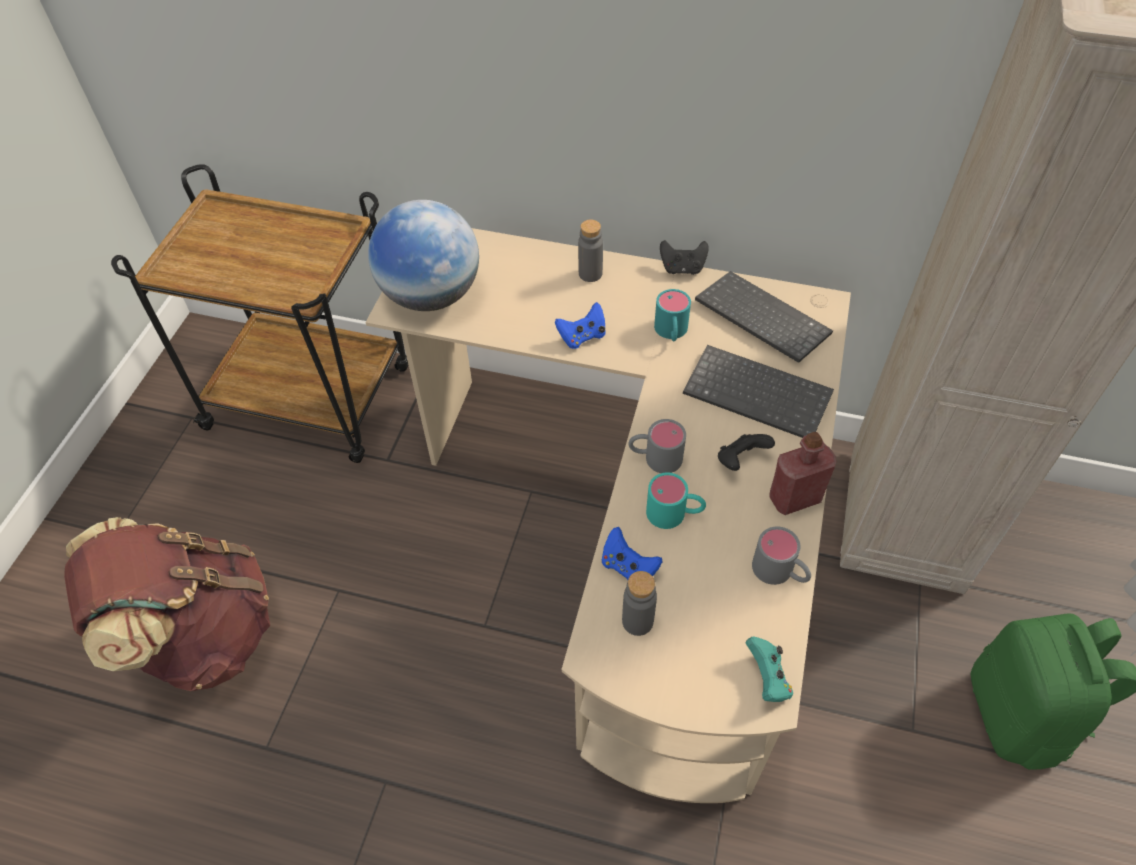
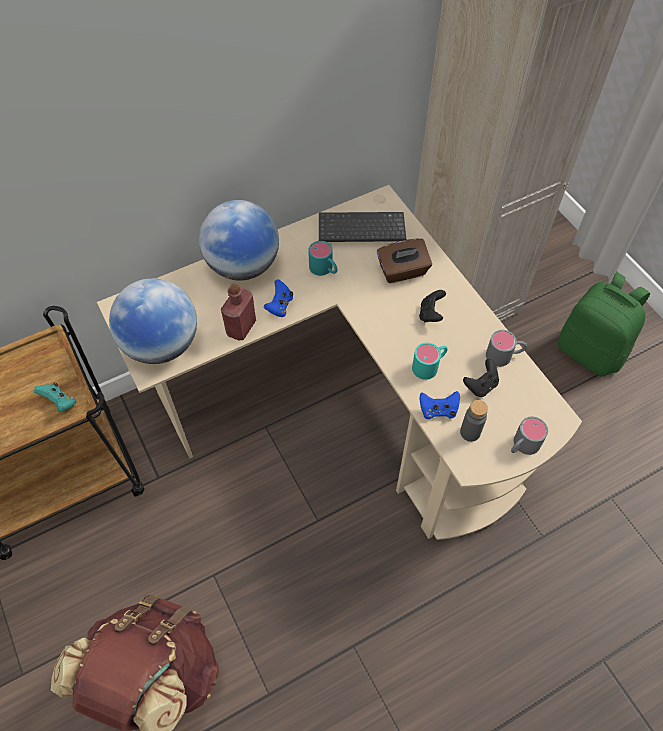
camera: 45 degrees left, 5 degrees up
(590, 274) = (243, 266): grey bottle -> globe
(655, 457) = (389, 344): grey mug -> grey mug (522, 446)
(682, 268) = (290, 228): black game controller -> black game controller (481, 386)
(759, 393) = (403, 271): keyboard -> brown tissue box
(767, 678) = (549, 409): turquoise game controller -> turquoise game controller (60, 402)
(794, 498) = (473, 314): red bottle -> red bottle (241, 327)

